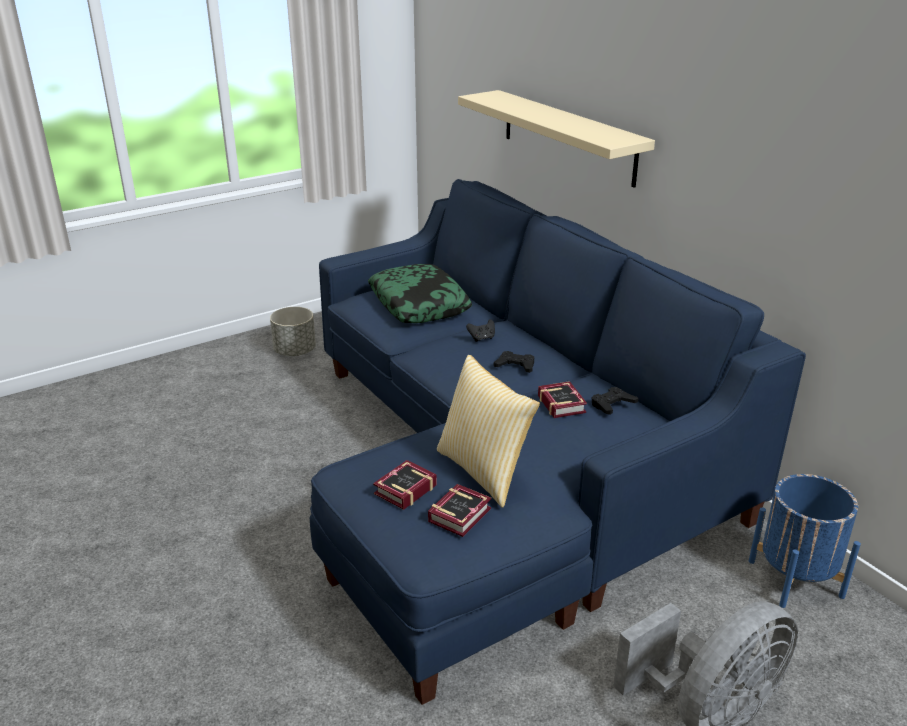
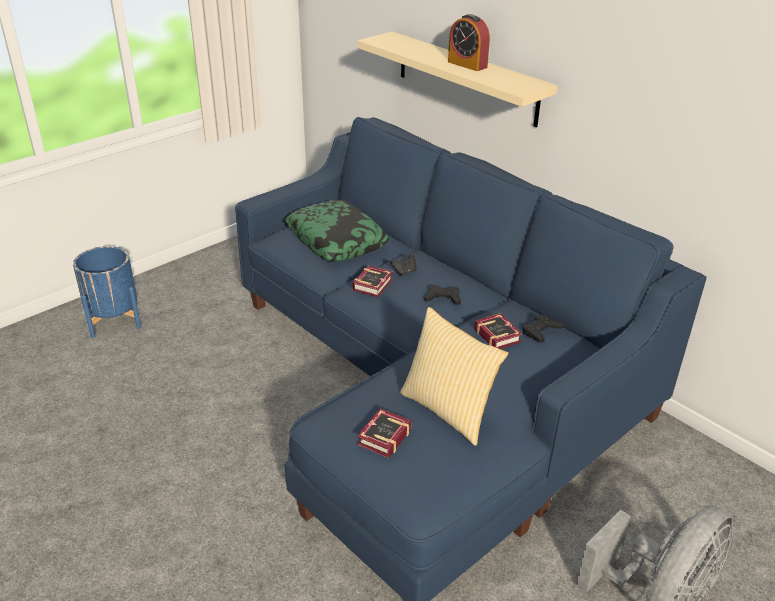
camera: 10 degrees left, 5 degrees up
(295, 351) = (208, 285): grey planter -> none
(462, 514) = (442, 456): book -> book (374, 284)
(564, 119) = (467, 64): none -> alarm clock
(795, 578) = (699, 466): blue planter -> blue planter (114, 320)

